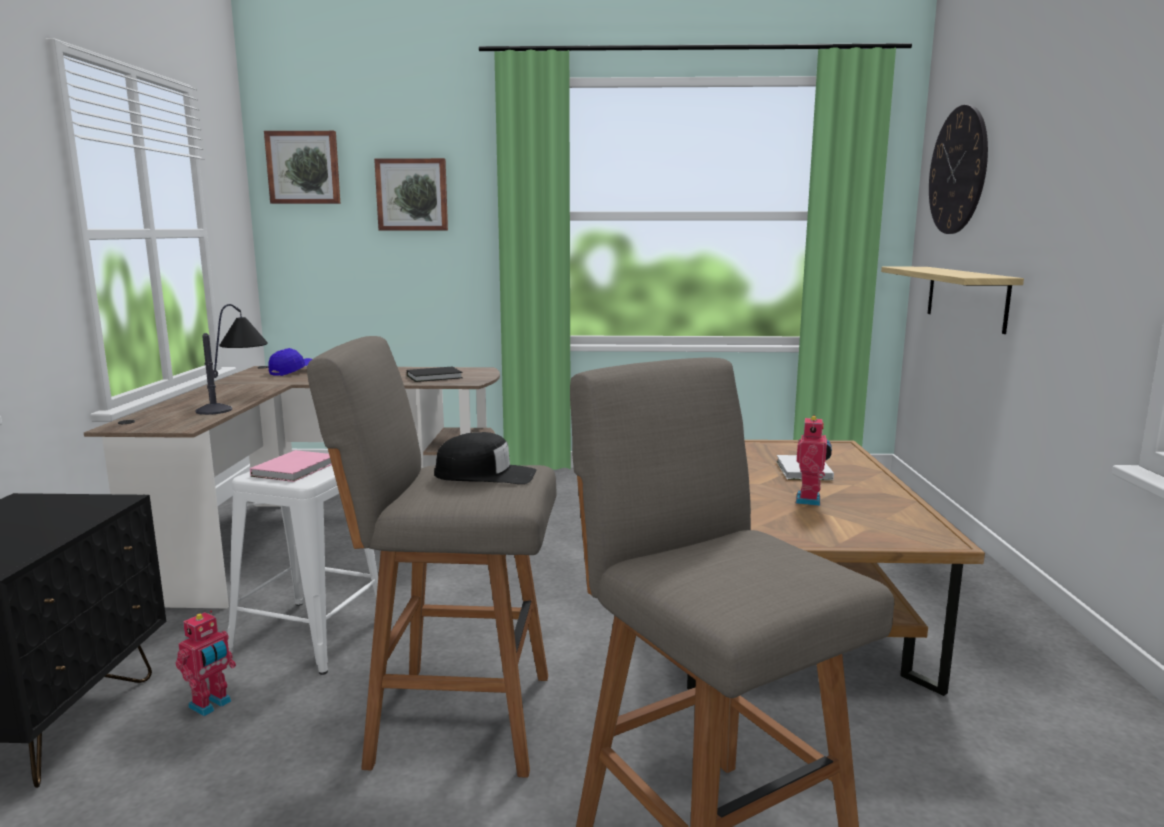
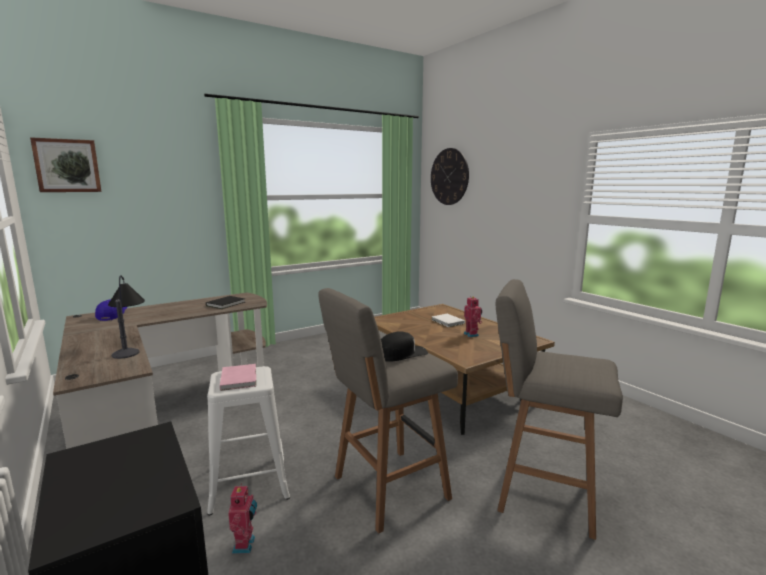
camera: 35 degrees left, 0 degrees up
(412, 195) = (158, 185): picture -> none
(966, 297) = (462, 233): shelf -> none

